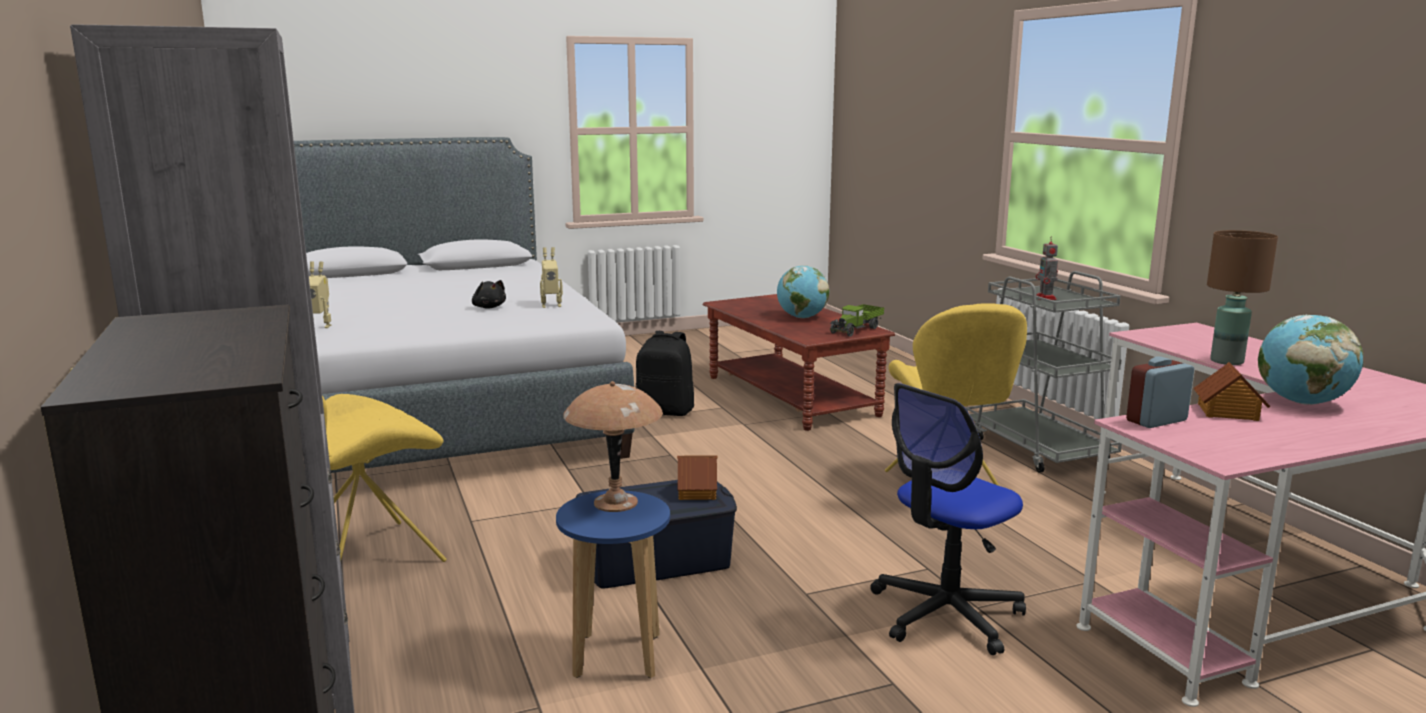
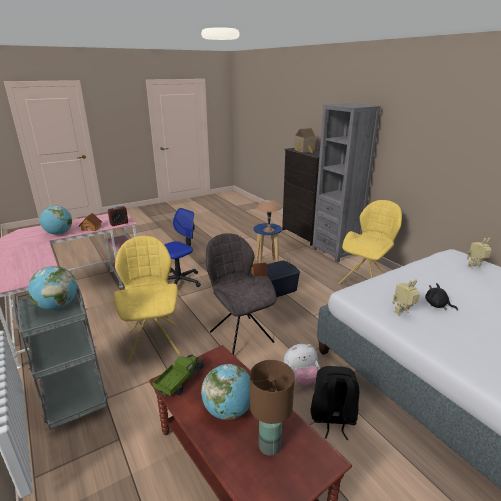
camera: 170 degrees right, 10 degrees up
(208, 350) = (305, 151): none -> toy house
(682, 438) = (301, 377): none -> plush toy
(767, 485) = (240, 335): none -> grey chair
(1046, 298) = (57, 306): toy robot -> globe
(1225, 361) = (44, 255): brown table lamp -> brown table lamp (270, 446)

